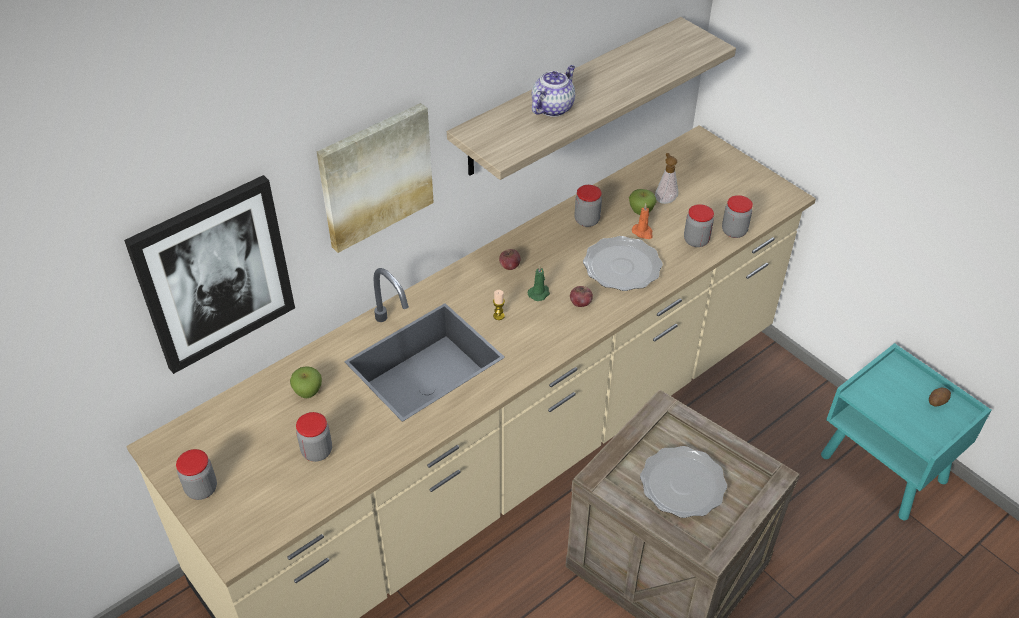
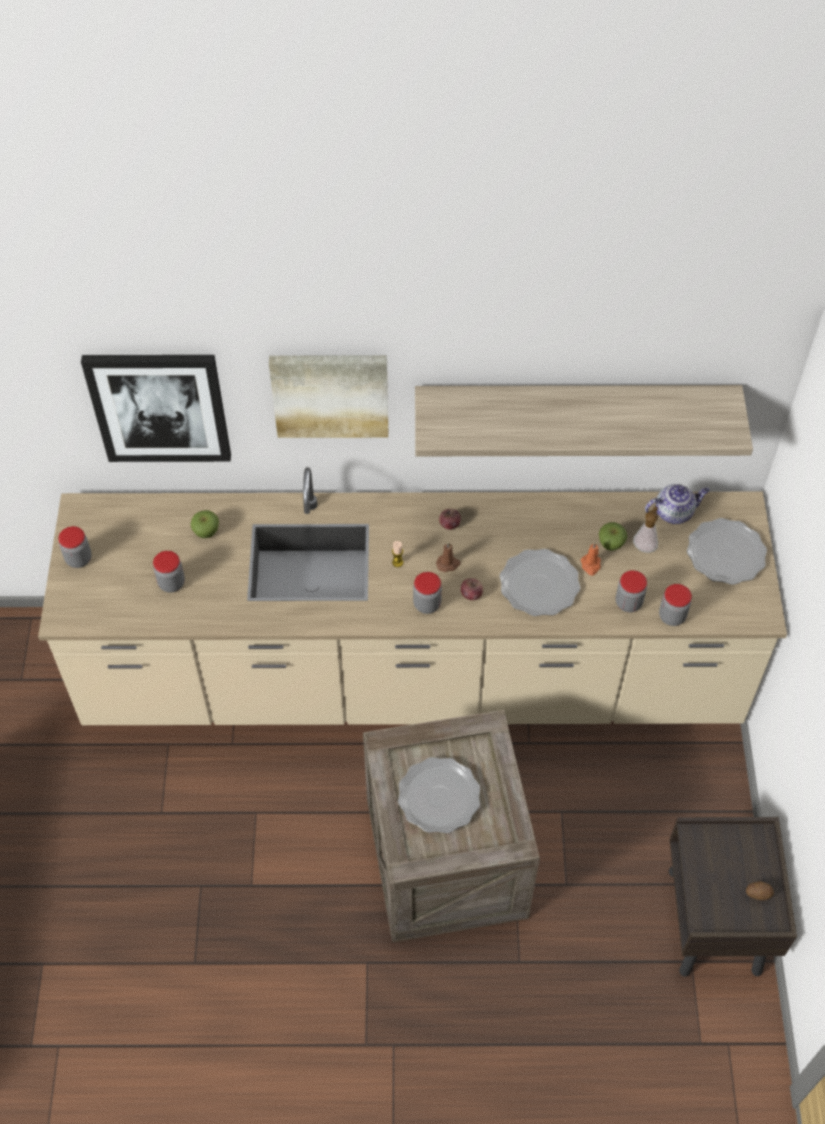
camera: 40 degrees right, 10 degrees up
(539, 293) = (448, 564): green candle -> brown candle
(553, 107) = (521, 414): teapot -> teapot (674, 512)
(587, 220) = (555, 523): jar -> jar (427, 604)
(722, 173) = (726, 554): none -> plate
(884, 469) = (714, 923): turquoise nightstand -> brown nightstand

